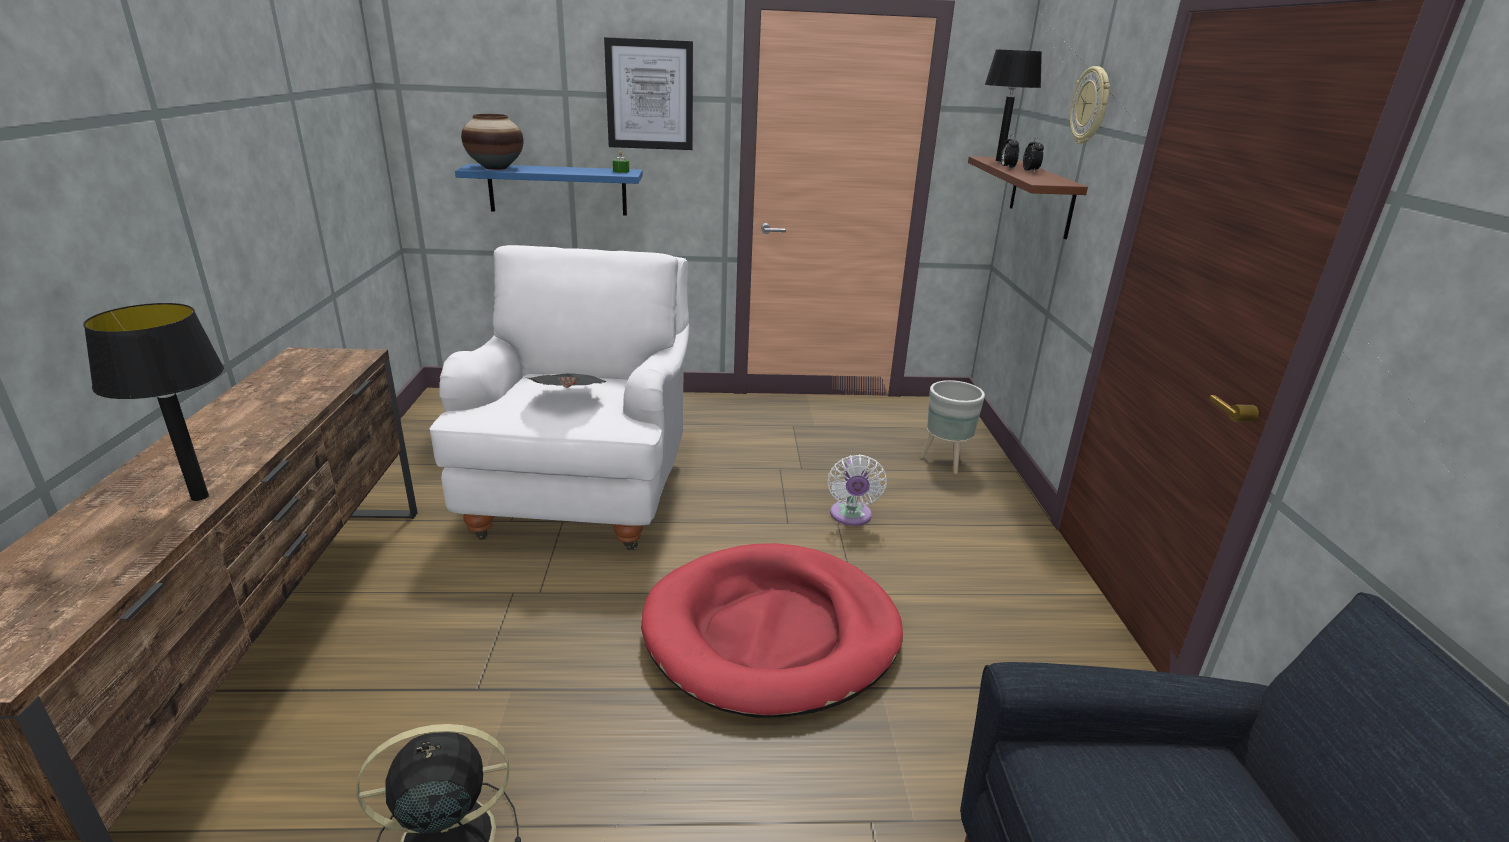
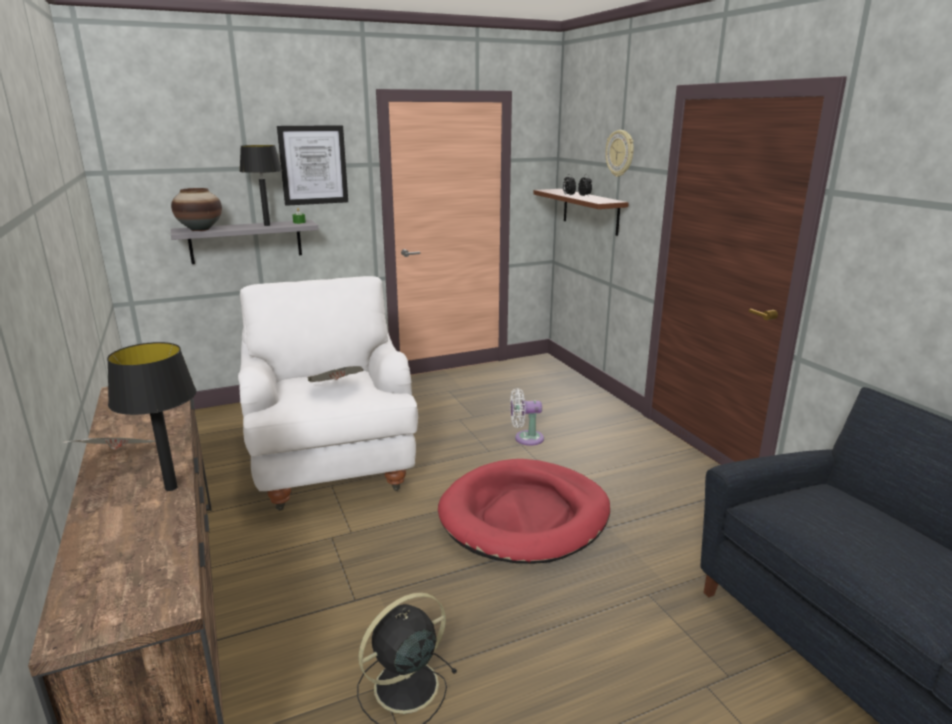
camera: 20 degrees left, 5 degrees down
(196, 447) = (123, 461): none -> newspaper
(557, 190) = (246, 241): blue shelf -> grey shelf
(851, 516) = (525, 438): white fan -> white fan turned 105 degrees clockwise
(946, 462) = (561, 394): grey planter -> none
(999, 160) = (556, 191): black table lamp -> black table lamp (267, 225)

